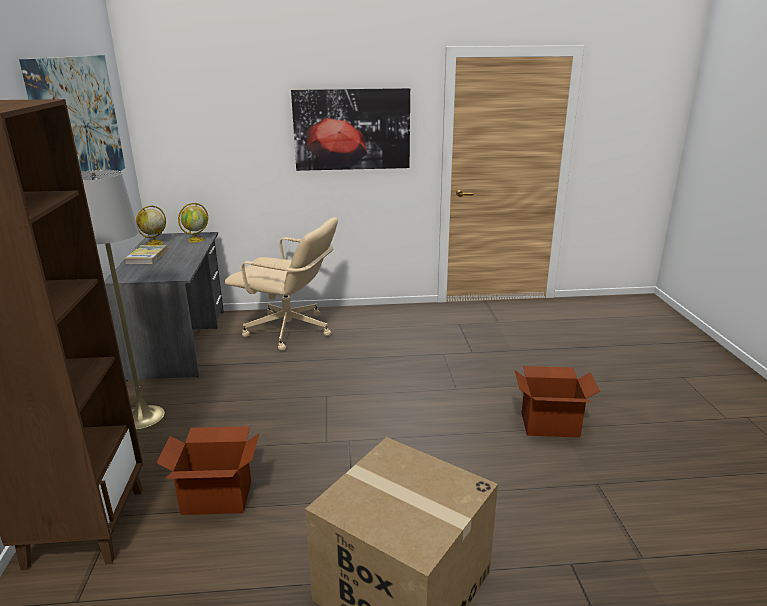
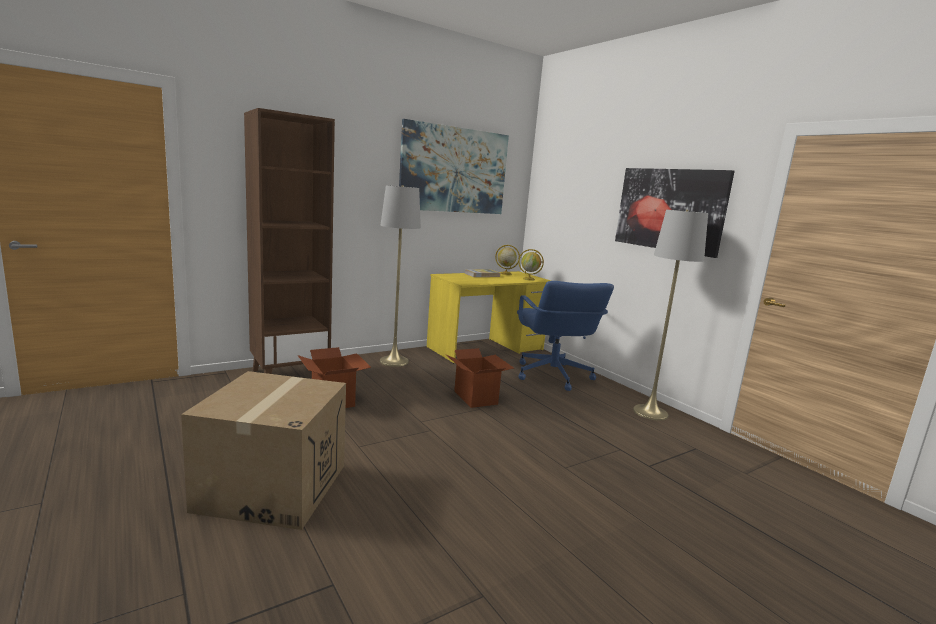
camera: 60 degrees right, 10 degrees down
(180, 342) = (486, 349): grey desk -> yellow desk
(289, 331) = (552, 376): beige office chair -> blue office chair
(396, 316) = (650, 412): none -> grey floor lamp
(549, 424) = (568, 541): cardboard box -> cardboard box (476, 397)

